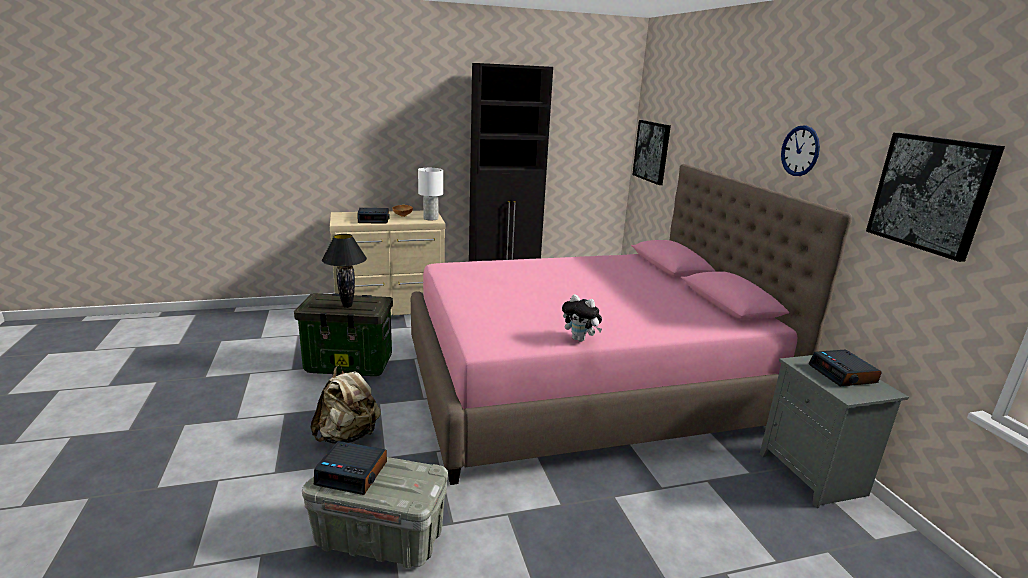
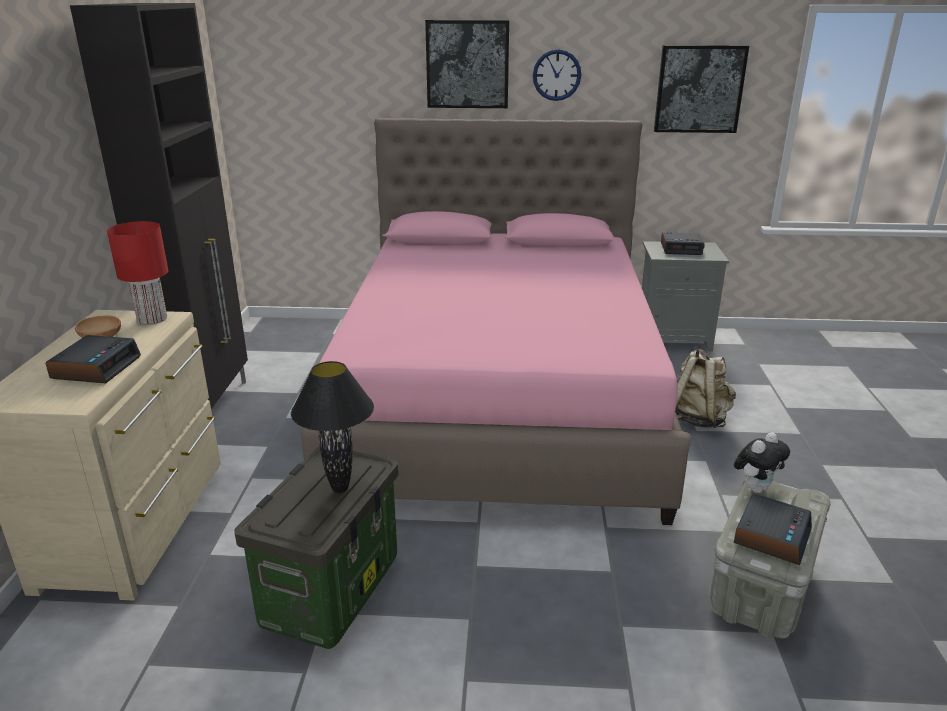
camera: 70 degrees left, 5 degrees up
(348, 436) = (553, 604): beige backpack -> beige backpack (698, 419)
(430, 218) = (153, 319): white table lamp -> red table lamp
(580, 339) = (633, 313): plush toy -> plush toy (755, 488)
(652, 151) = (278, 115): picture -> picture (467, 64)

